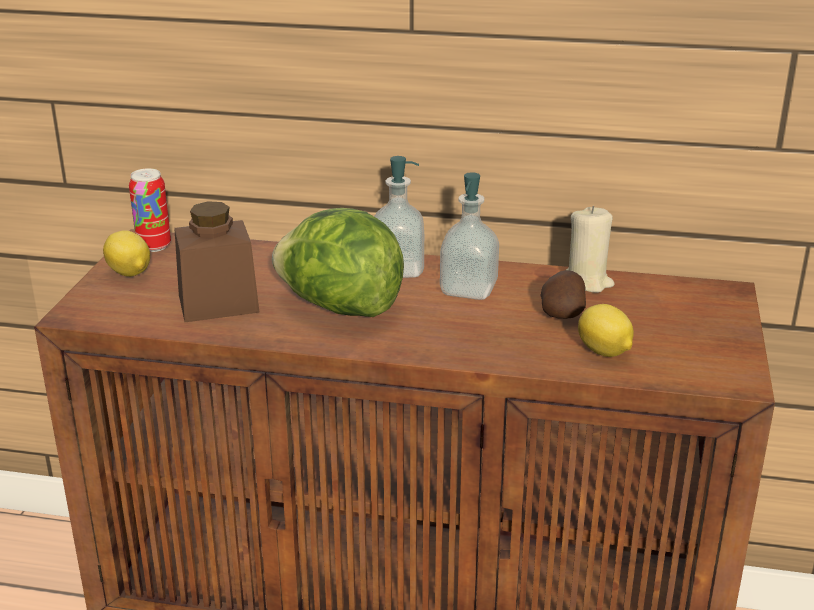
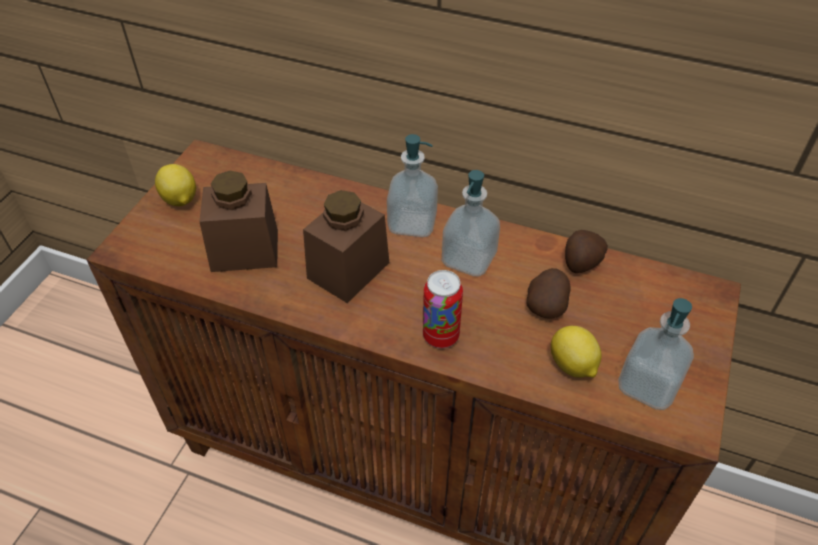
camera: 10 degrees right, 20 degrees up
(154, 246) = (208, 165): can -> can (440, 336)
(340, 308) = (348, 270): lettuce -> brown jar
(587, 282) = (580, 263): beige candle -> potato
(686, 358) = (648, 385): none -> soap dispenser

